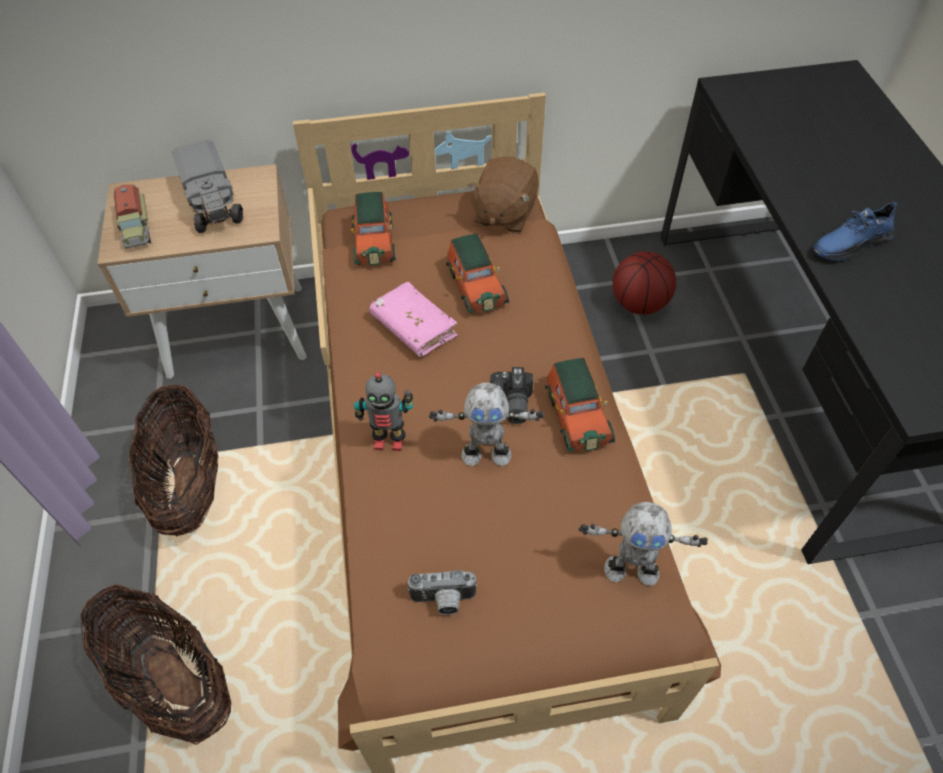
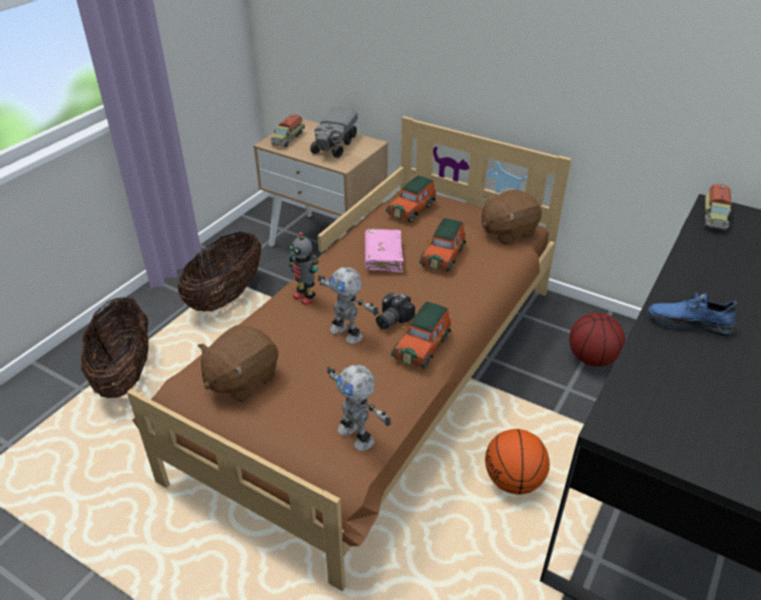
camera: 40 degrees right, 15 degrees down
(443, 601) = (241, 380): camera -> brown plush toy
(698, 483) = (513, 481): none -> basketball
(741, 101) = (714, 217): none -> toy truck

